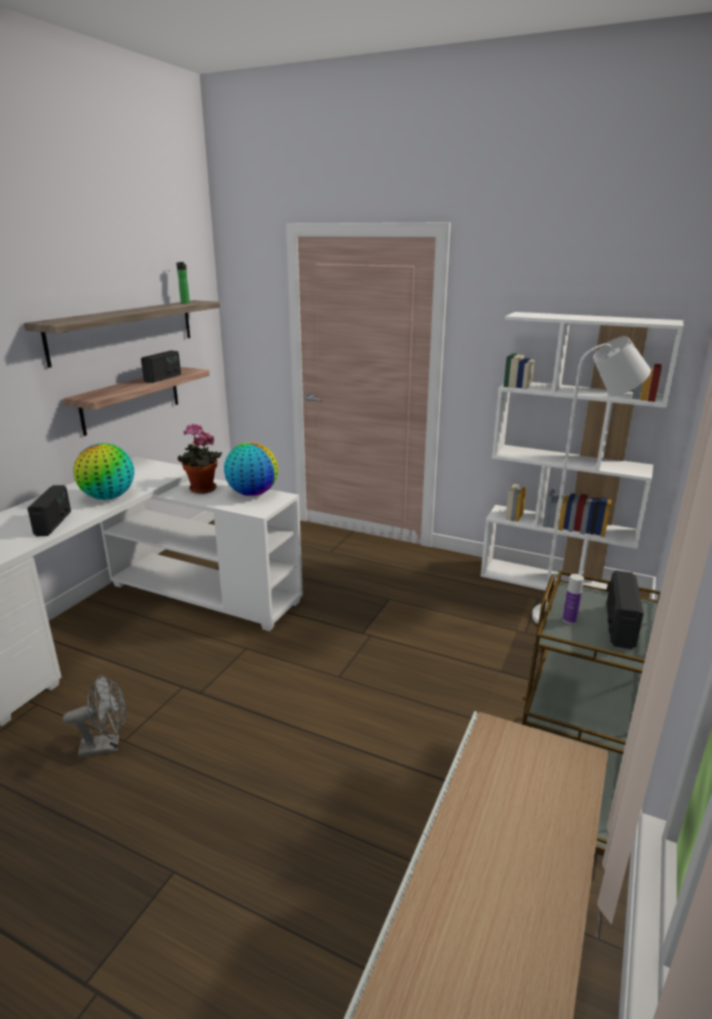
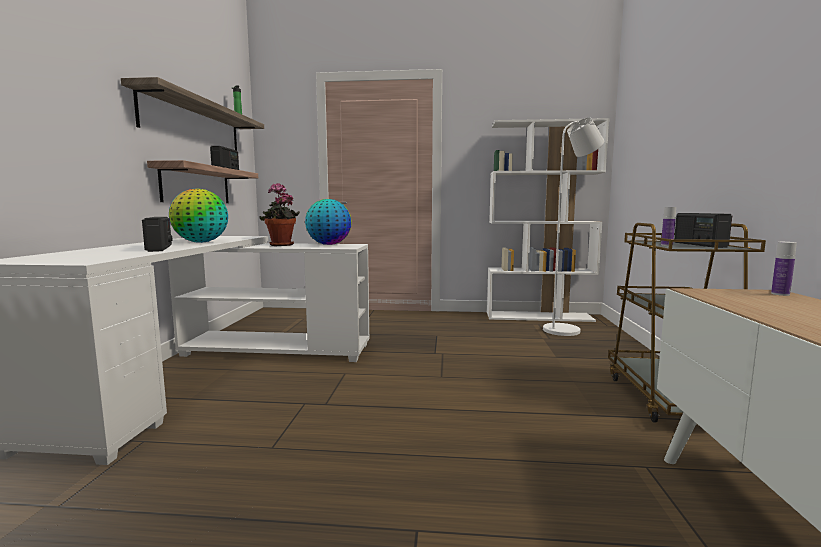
camera: 20 degrees left, 15 degrees down
(106, 746) = (255, 455): grey fan -> none
(577, 765) = (780, 294): none -> bottle

